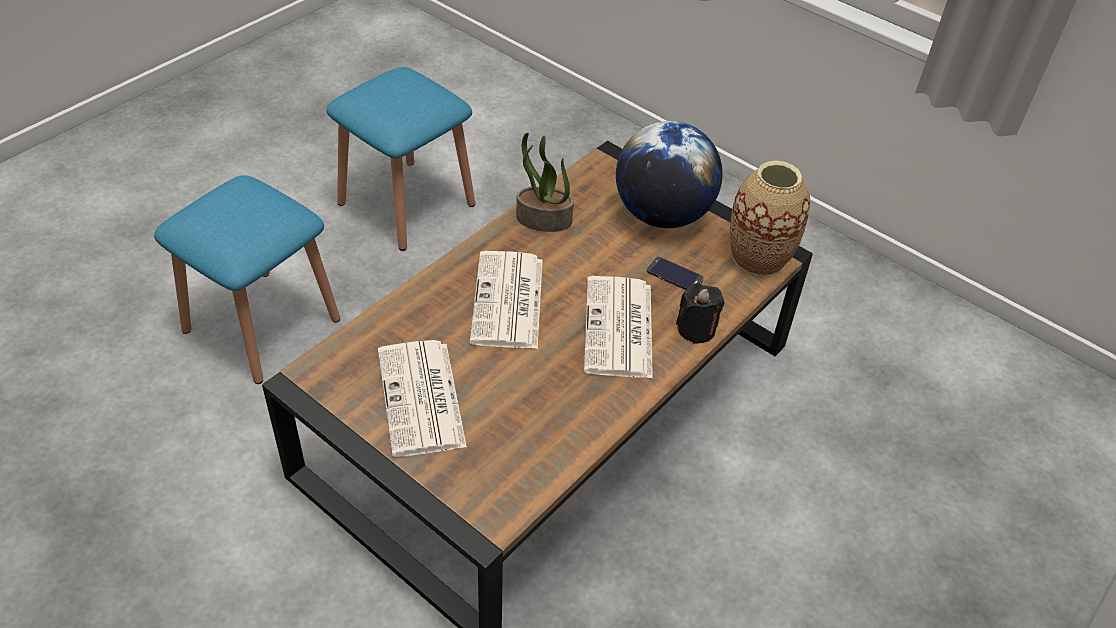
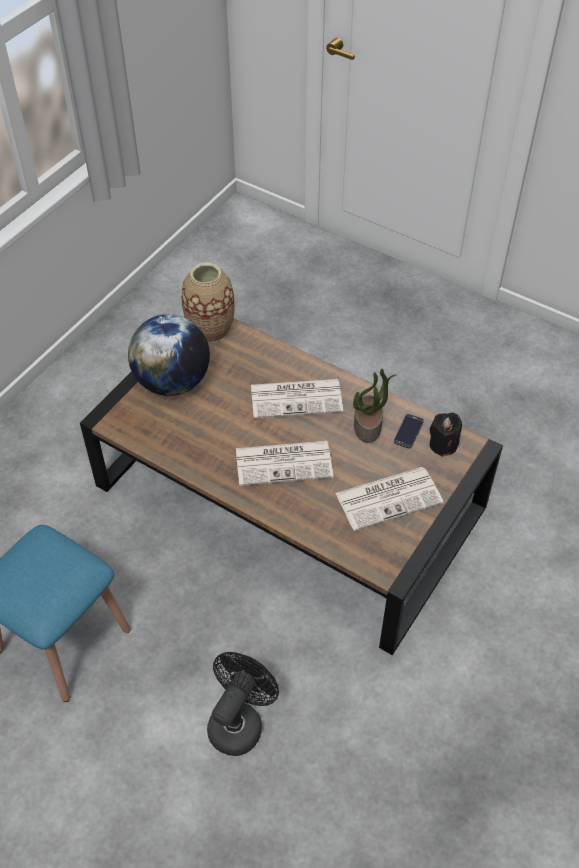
camera: 95 degrees left, 5 degrees up
(262, 325) = (239, 721): blue stool -> black fan
(543, 220) = (190, 453): potted plant -> potted plant (368, 426)
(674, 275) = (237, 372): phone -> phone (408, 431)
(696, 329) = (288, 359): black candle -> black candle (443, 445)

